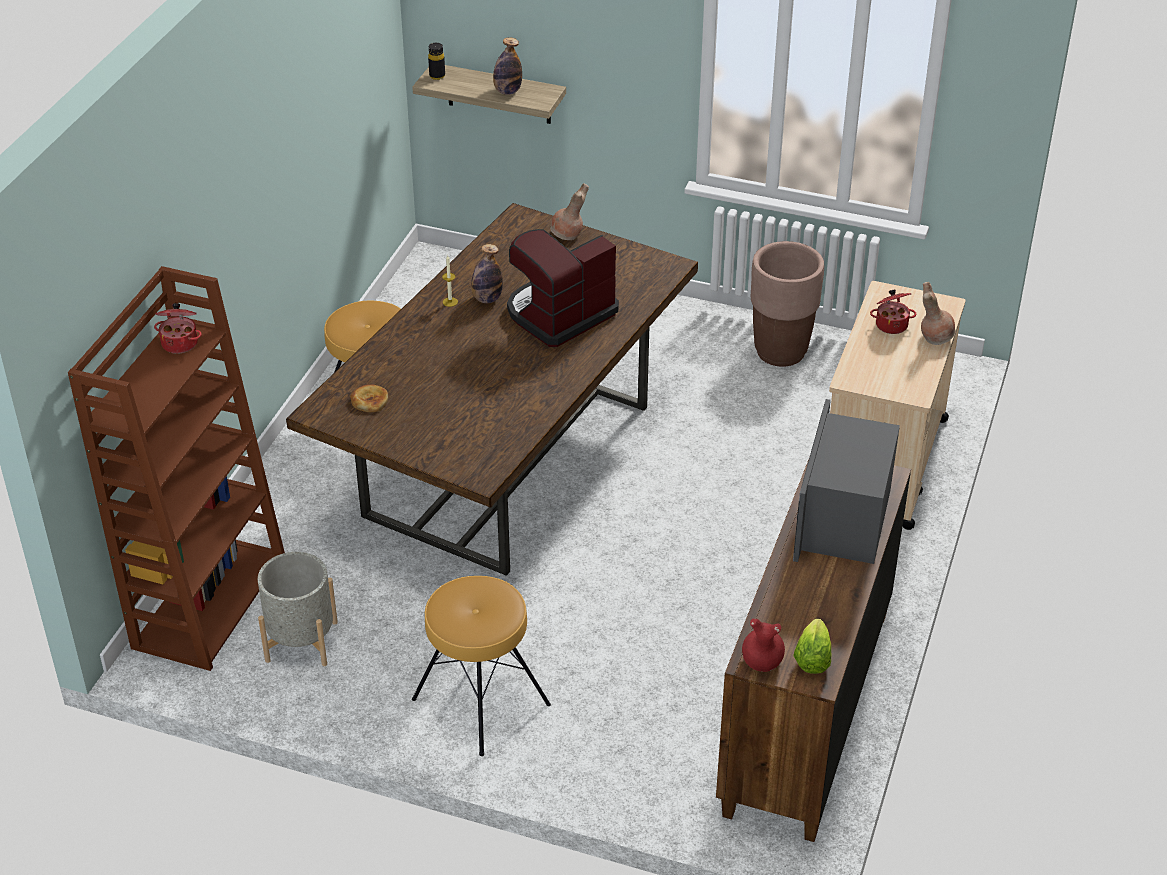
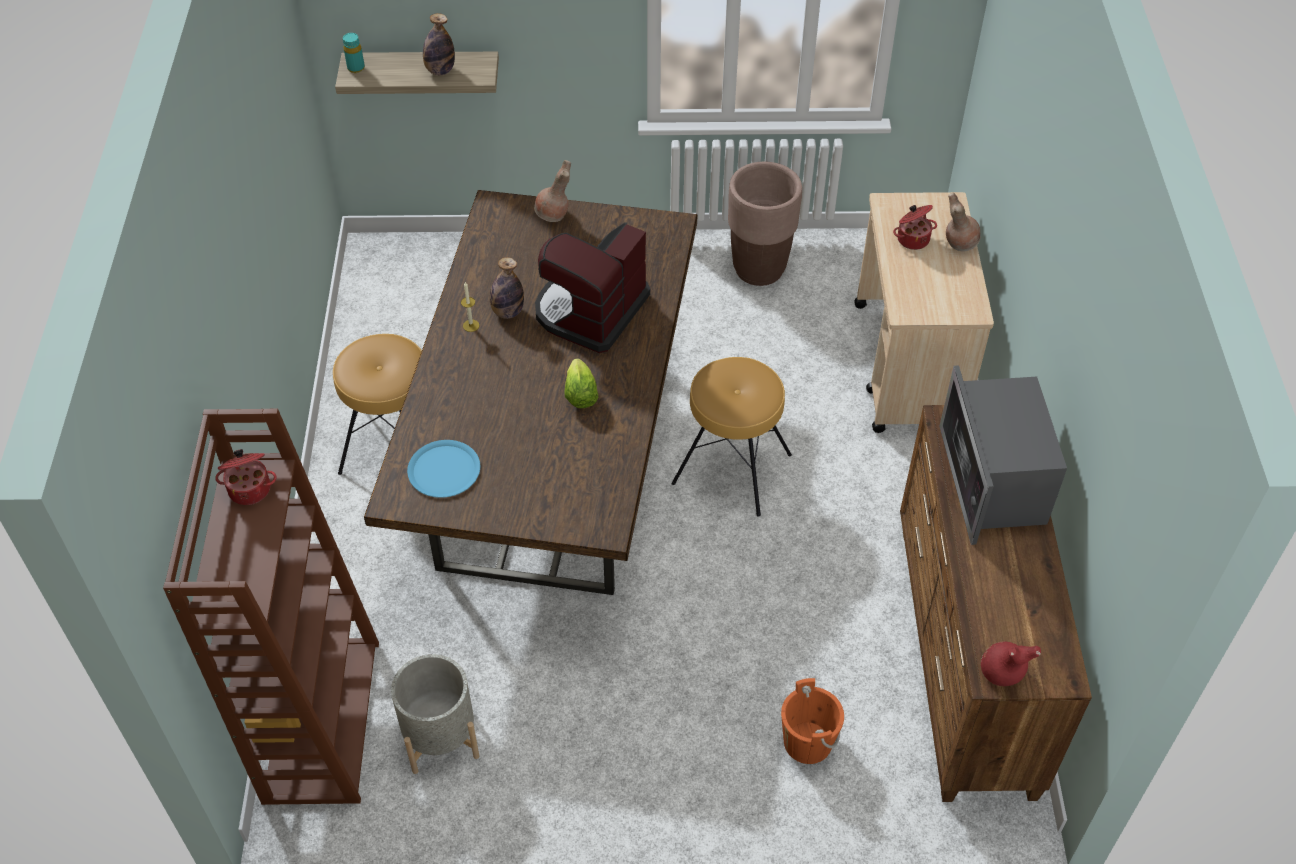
camera: 20 degrees left, 10 degrees up
(369, 401) = (444, 470): bread -> blue plate
(437, 76) = (356, 68): black bottle -> turquoise bottle
(480, 702) = (654, 750): brown stool -> brown stool (731, 469)
(622, 735) = (807, 742): none -> orange bucket
(812, 659) = (1046, 655): lettuce -> lettuce (580, 395)

